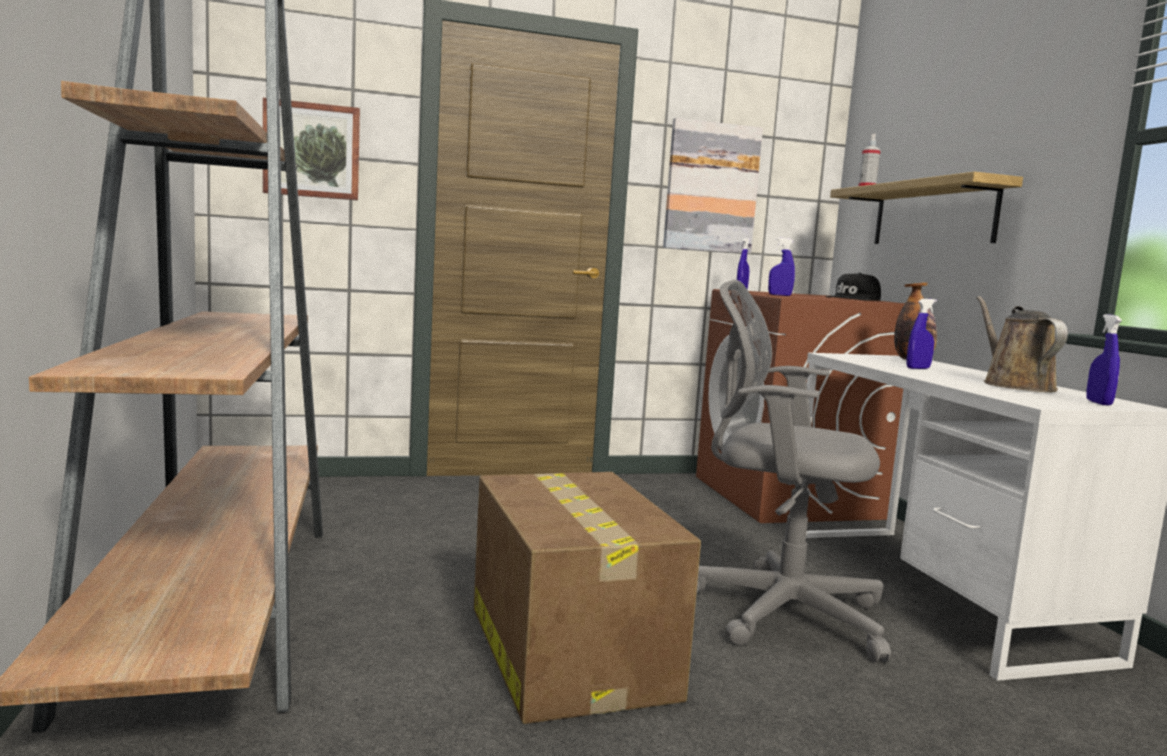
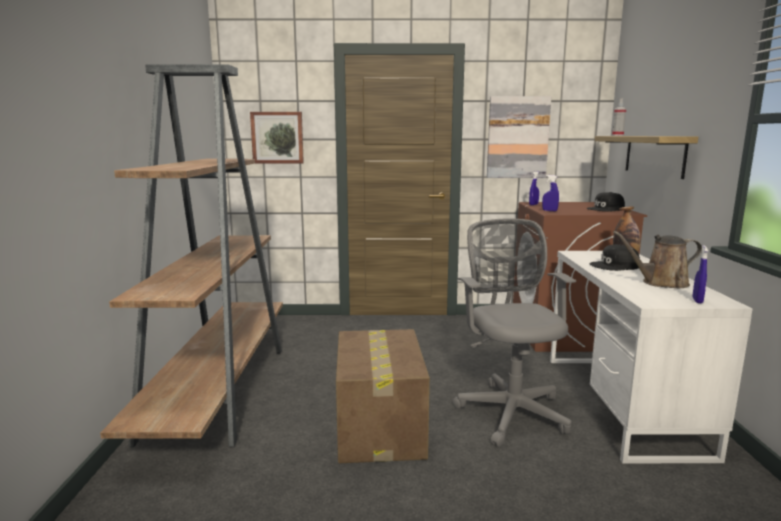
camera: 15 degrees right, 5 degrees up
(776, 610) = (510, 410): grey office chair -> grey office chair turned 45 degrees clockwise
(918, 368) = (615, 266): blue spray bottle -> black cap
(1014, 385) = (661, 283): brown watering can -> brown watering can turned 105 degrees counterclockwise

